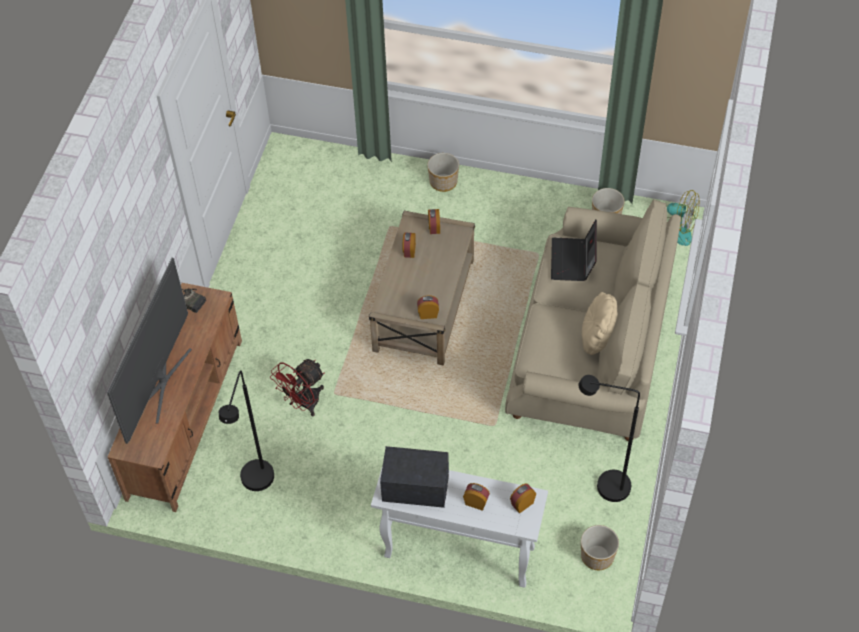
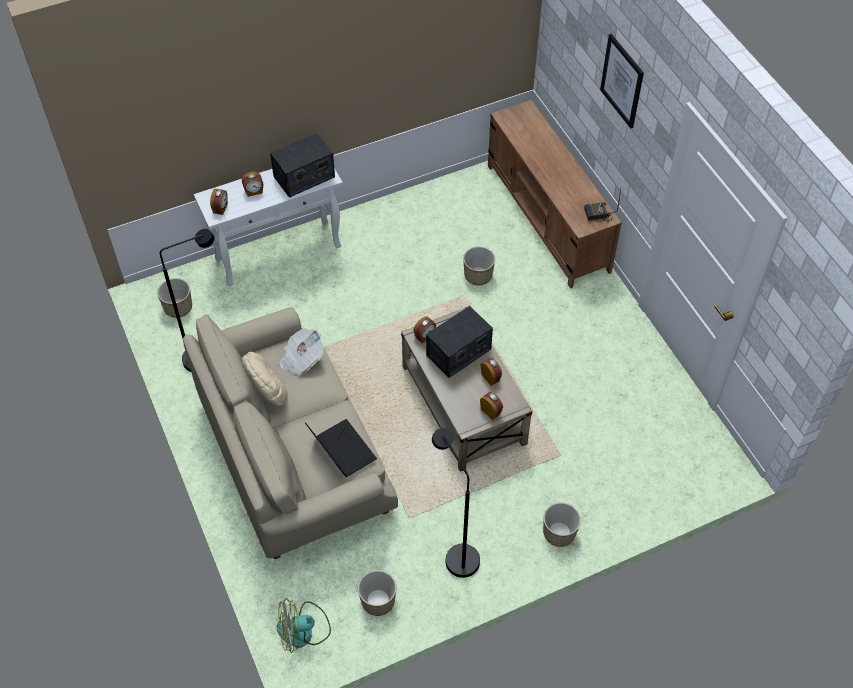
camera: 140 degrees right, 0 degrees up
(131, 219) = (622, 81): none -> picture
(160, 382) = (552, 155): television -> none
(256, 485) = (453, 209): black floor lamp -> black floor lamp (456, 554)
(303, 403) = (478, 275): red fan -> planter
(414, 285) = (458, 352): none -> radio
(547, 350) = (301, 359): none -> newspaper

